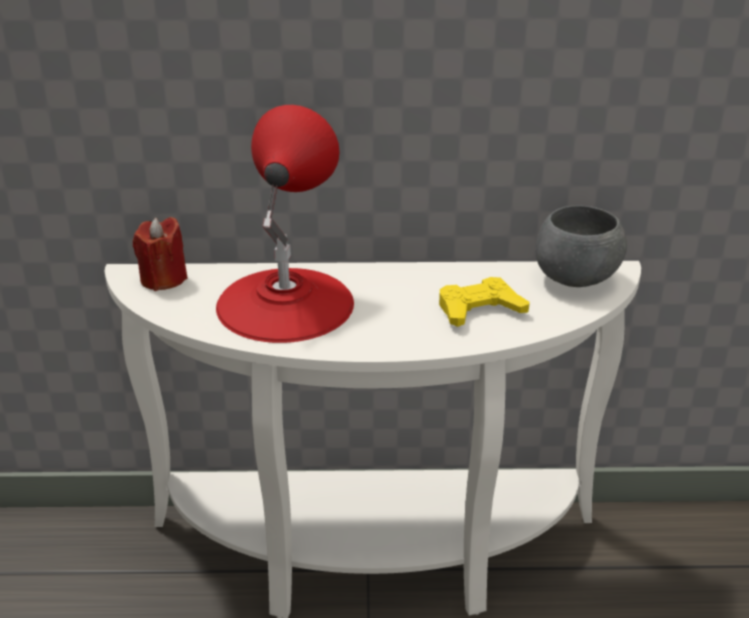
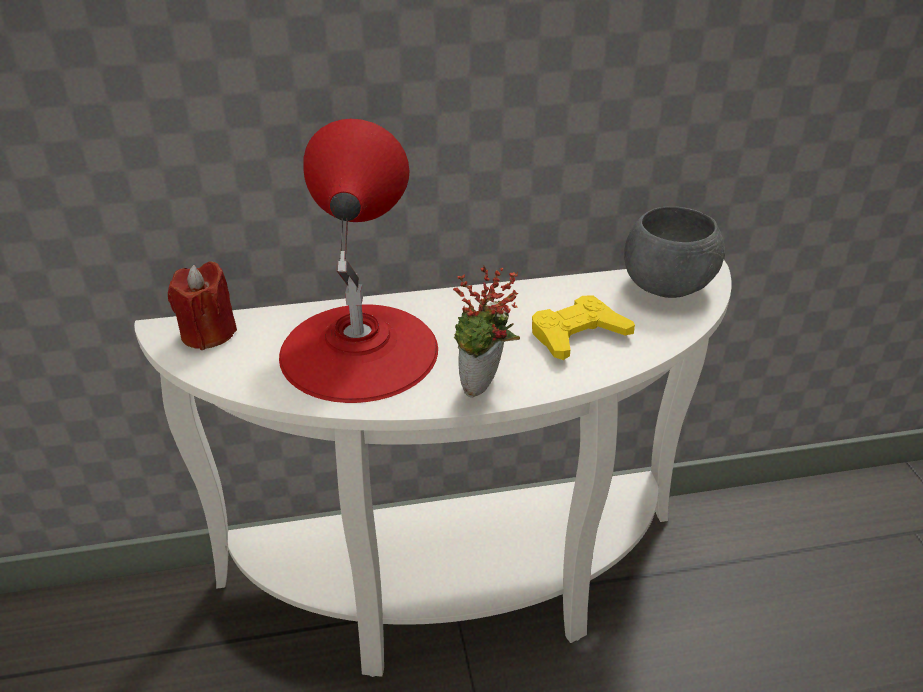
camera: 10 degrees left, 5 degrees up
(382, 342) = (484, 388): none -> potted plant

